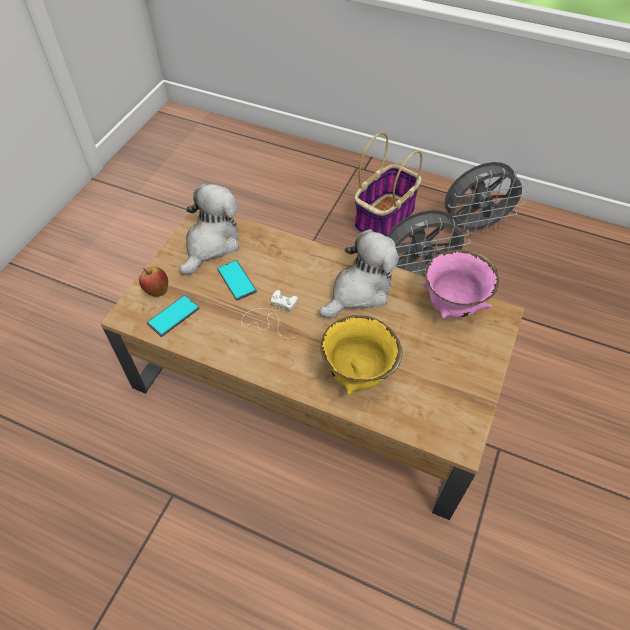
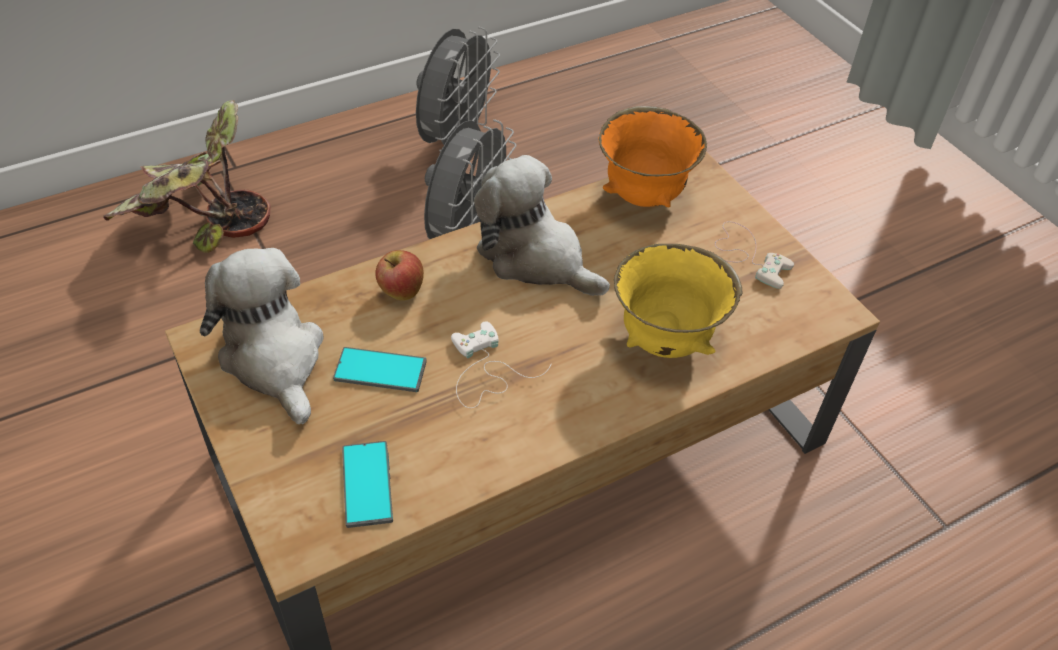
camera: 55 degrees left, 5 degrees down
(156, 290) = (291, 478): apple -> apple (401, 292)
(321, 181) = (197, 221): none -> potted plant
(359, 290) = (535, 258): plush toy -> plush toy turned 45 degrees counterclockwise
(384, 217) = (342, 204): basket -> none
(453, 307) = (644, 196): pink bowl -> orange bowl
(456, 376) = (744, 257): none -> white game controller

